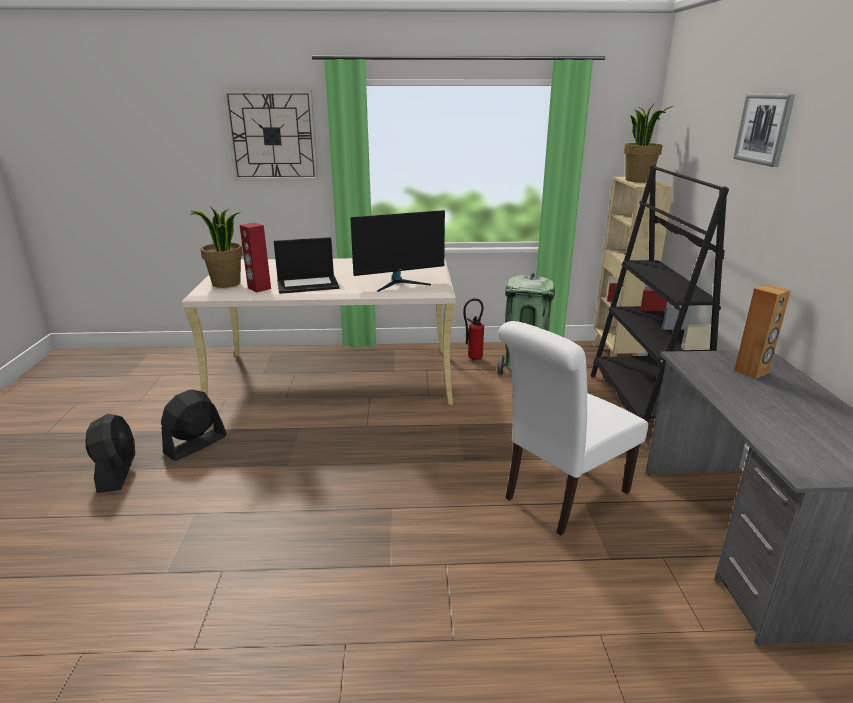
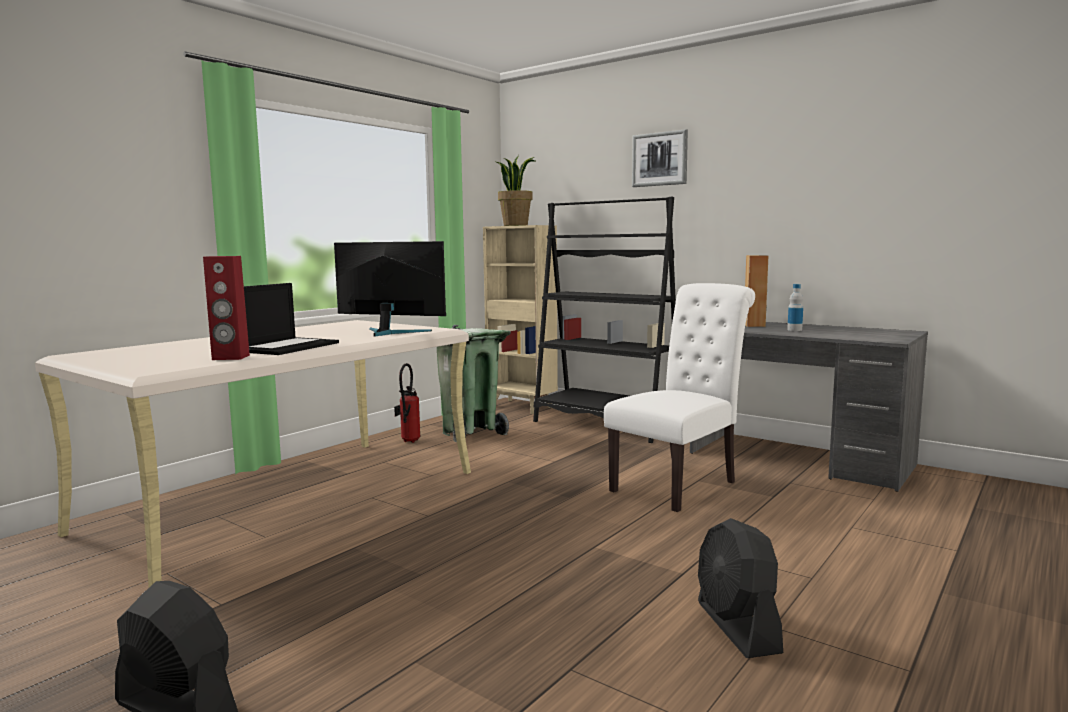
camera: 50 degrees left, 15 degrees down
(195, 445) = (241, 622): black fan -> black fan (737, 627)
(226, 284) = (158, 363): potted plant -> none
(272, 136) = (109, 158): wall clock -> none
(399, 283) = (389, 332): monitor -> monitor turned 90 degrees counterclockwise
(561, 497) = (679, 484): white chair -> white chair turned 135 degrees counterclockwise
(764, 399) = (794, 330): none -> bottle

